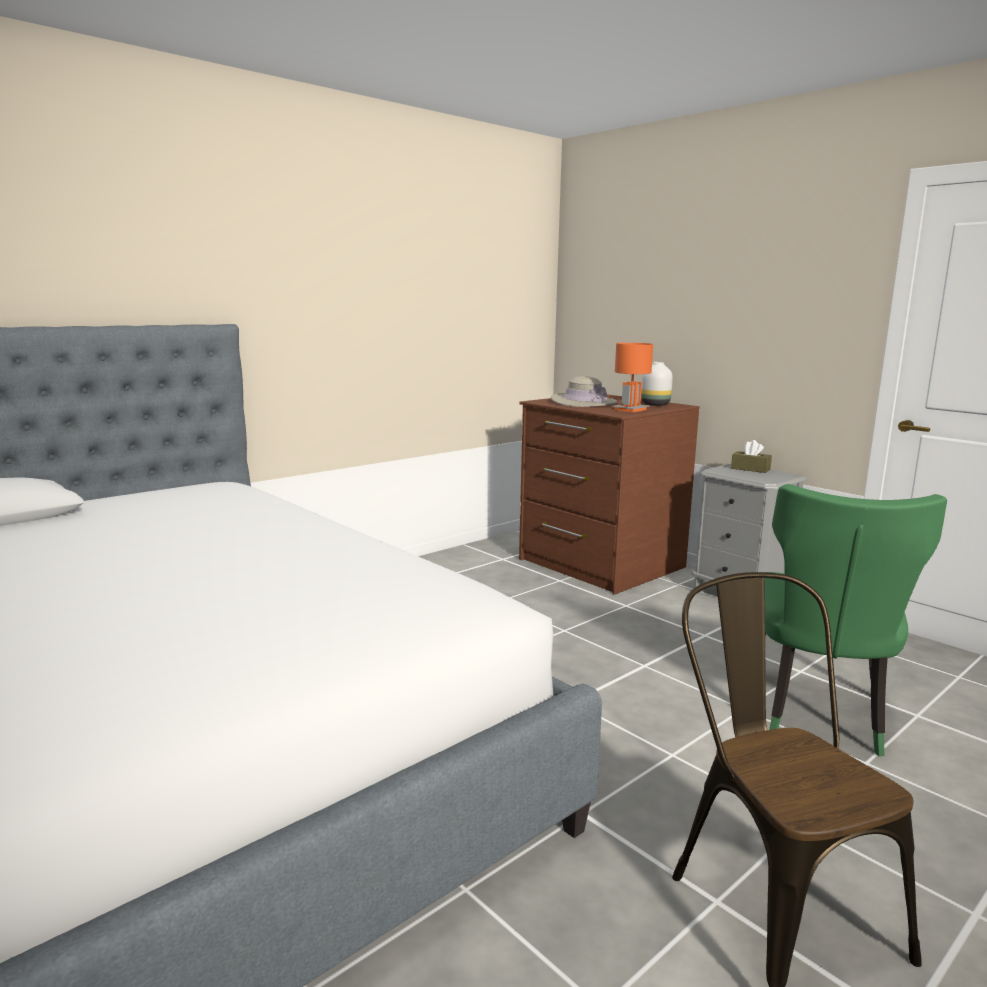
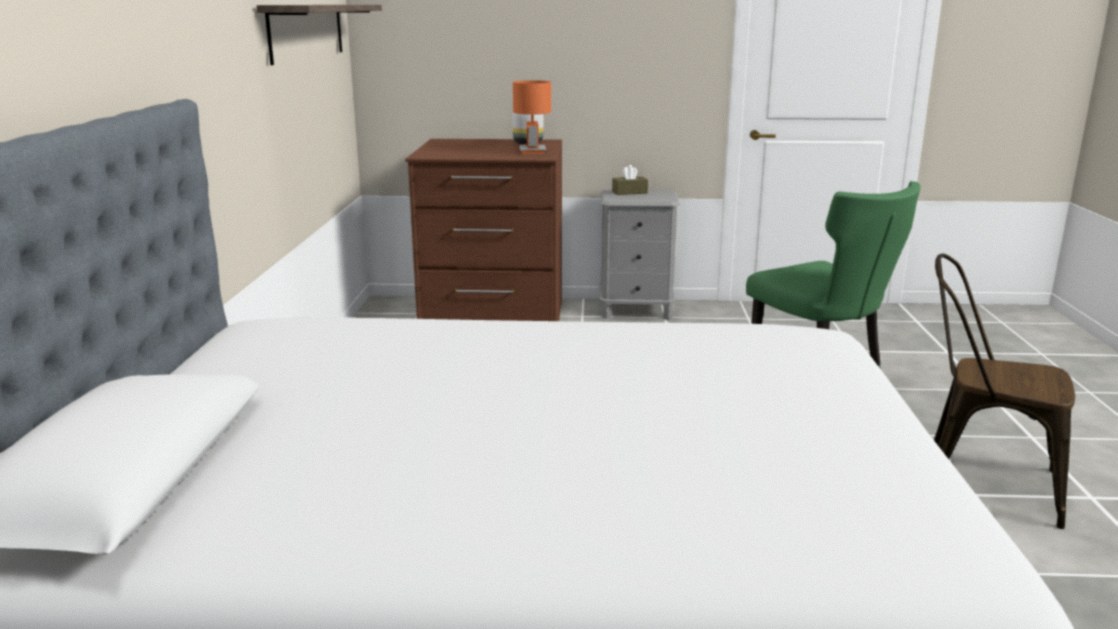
camera: 45 degrees left, 5 degrees up
(469, 293) = (307, 31): none -> shelf
(583, 402) = (466, 150): beige hat -> none

